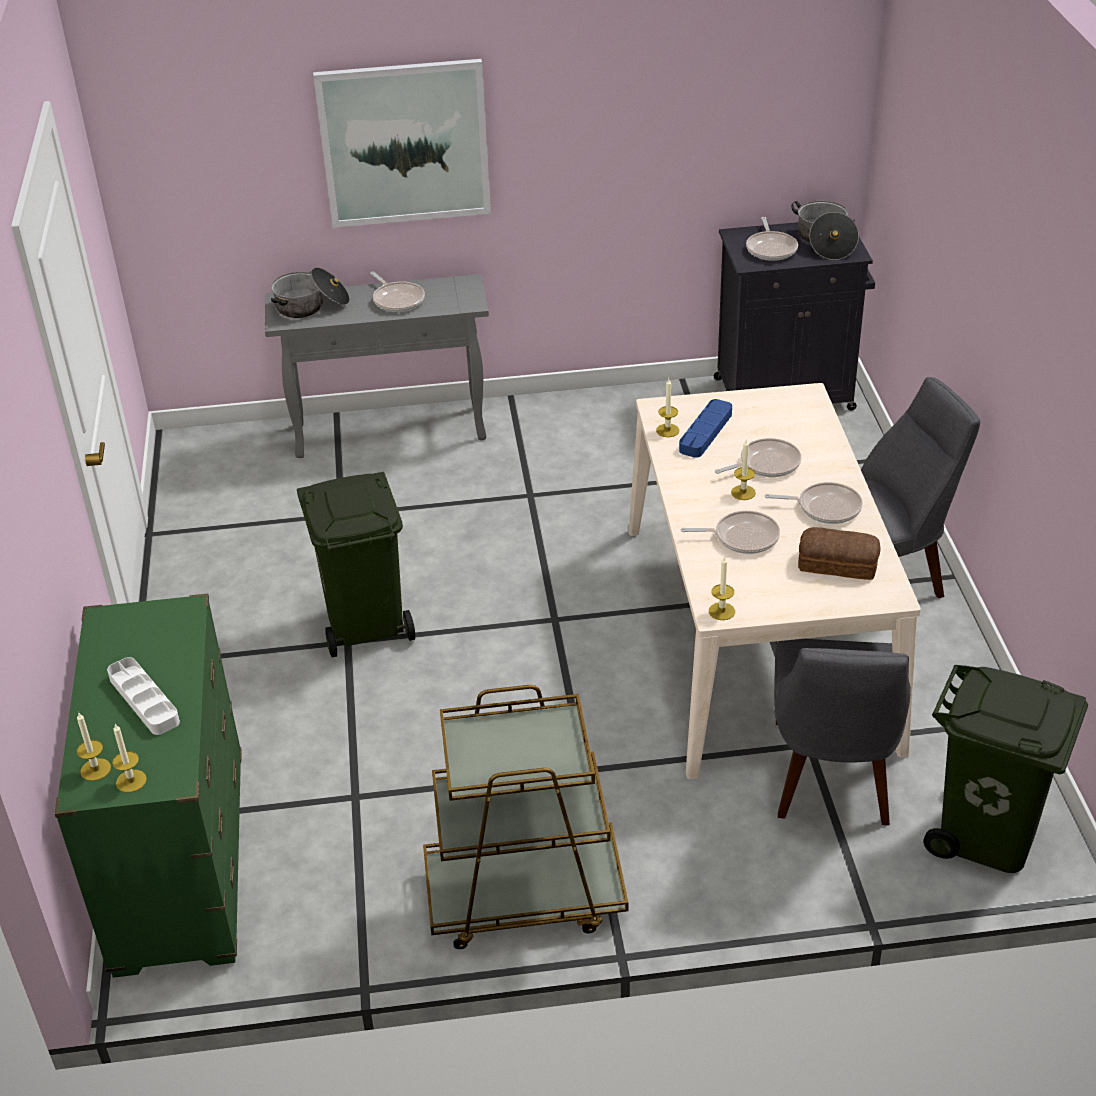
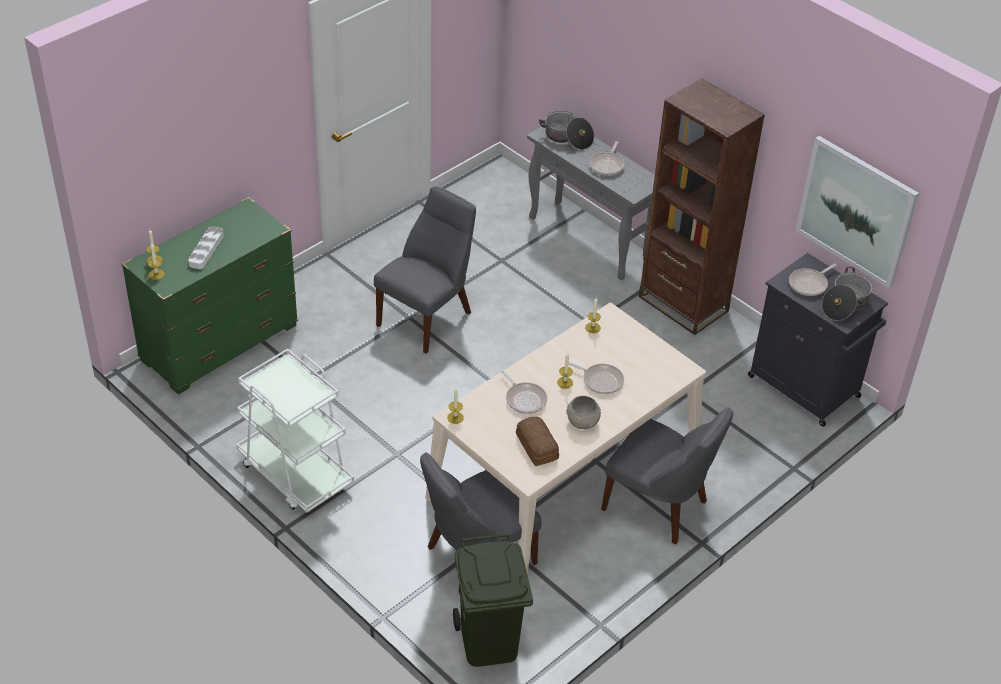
camera: 50 degrees right, 5 degrees up
(367, 624) = (428, 317): green trash can -> grey chair
(404, 143) = (649, 78): picture -> picture (856, 211)
(524, 896) = (295, 473): brown cart -> white cart
(573, 414) = (683, 304): none -> brown bookcase
(705, 432) = (606, 343): blue tray -> none
(825, 507) = (583, 421): frying pan -> grey bowl

